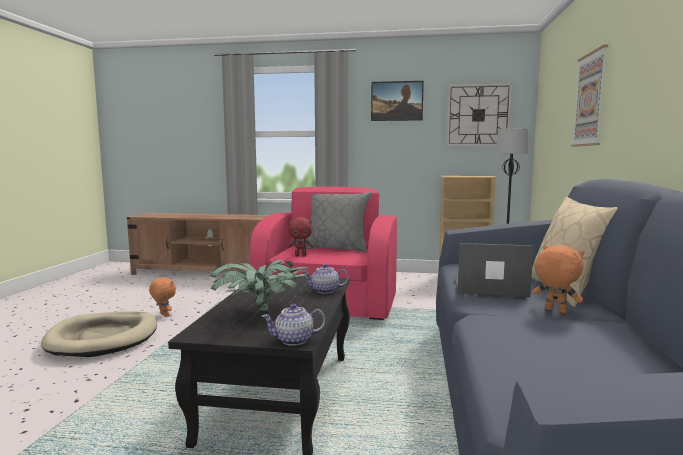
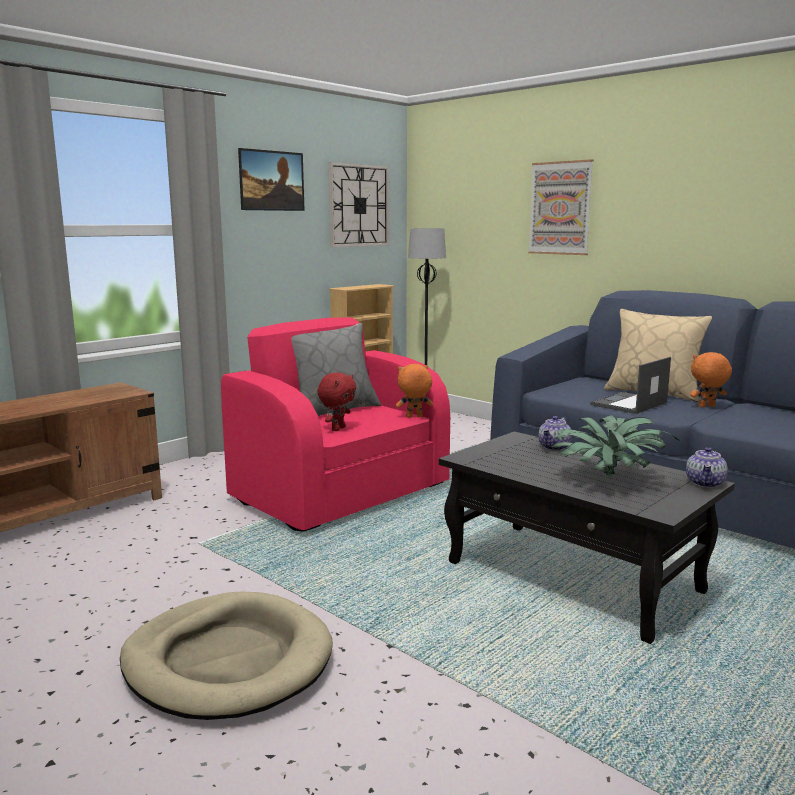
camera: 55 degrees left, 5 degrees up
(163, 315) = (196, 597): orange plush toy -> orange plush toy (414, 417)

